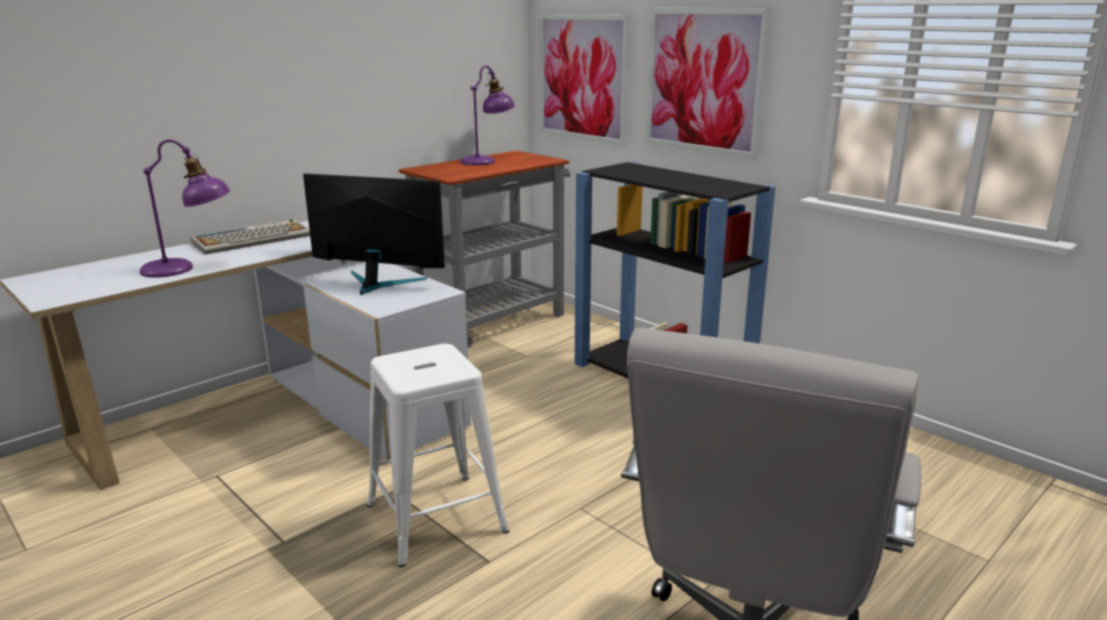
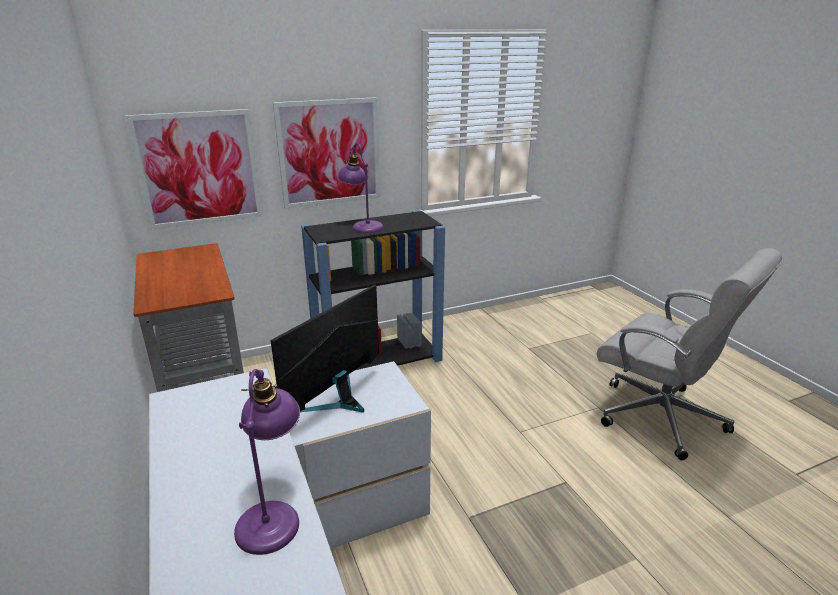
camera: 70 degrees left, 5 degrees up
(253, 239) = (192, 453): keyboard -> none
(435, 517) = (511, 499): white stool -> none
(487, 159) = (160, 270): purple table lamp -> purple table lamp (361, 224)

